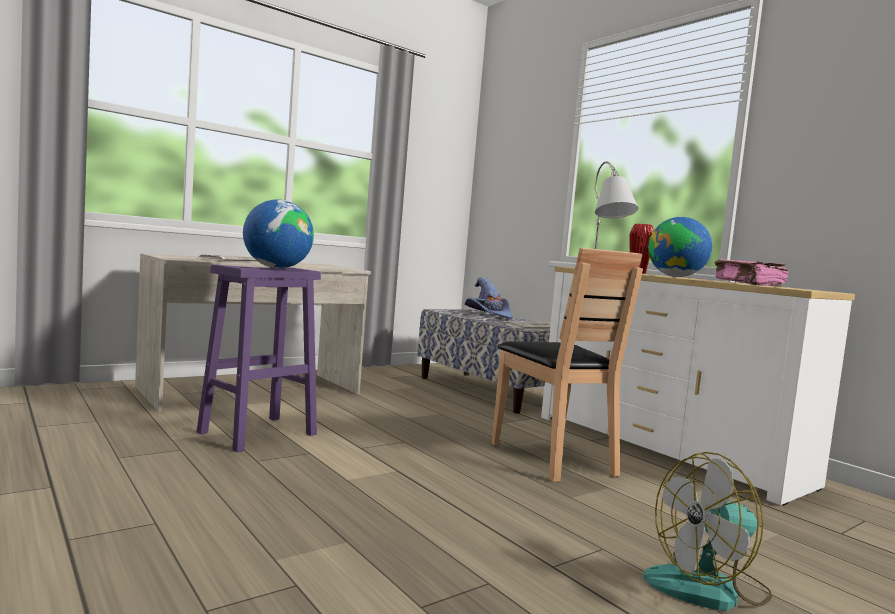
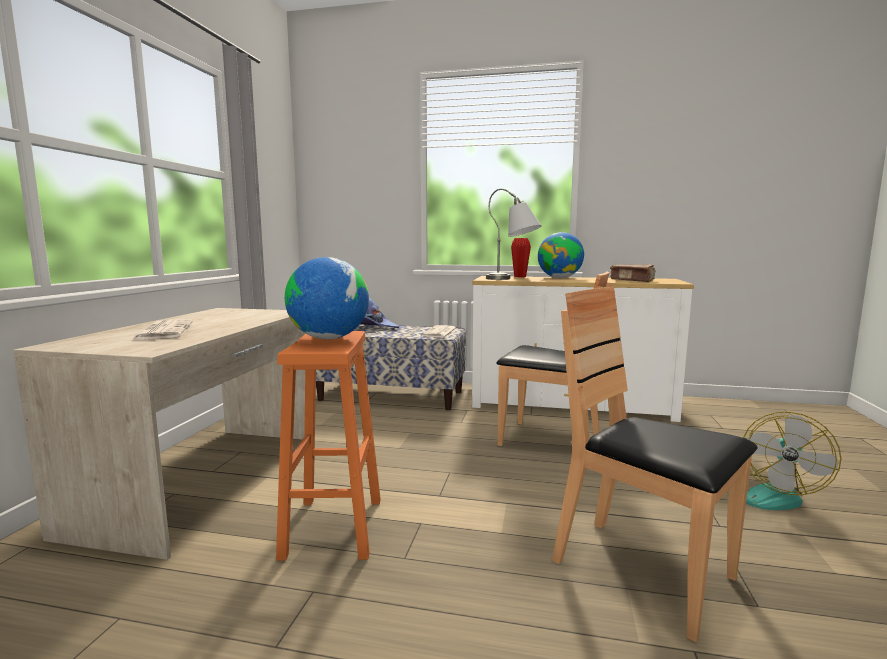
camera: 40 degrees left, 5 degrees up
(256, 434) = (333, 528): purple stool -> orange stool
(385, 543) = (643, 572): none -> brown chair
(749, 284) = (632, 280): pink book -> brown book

